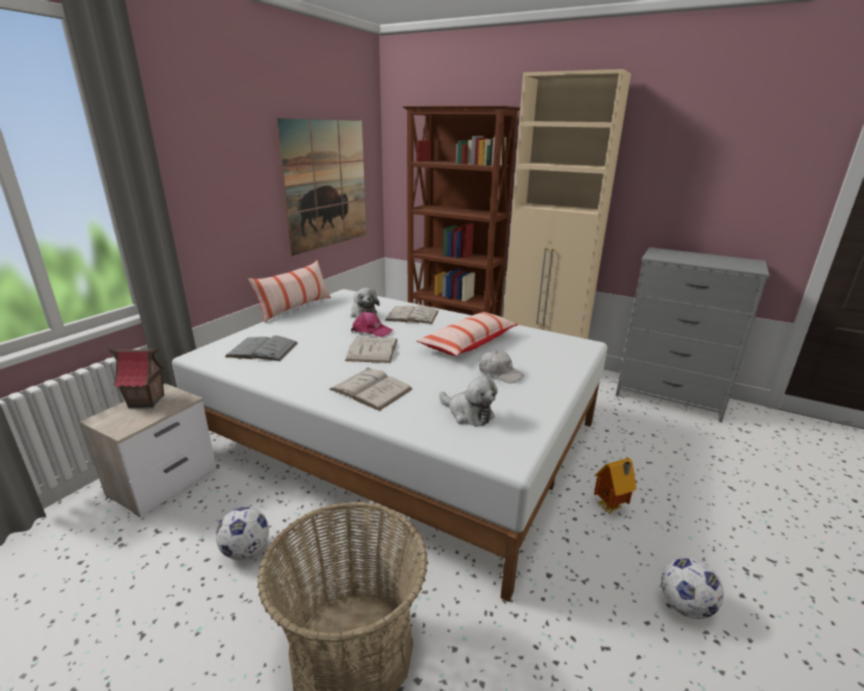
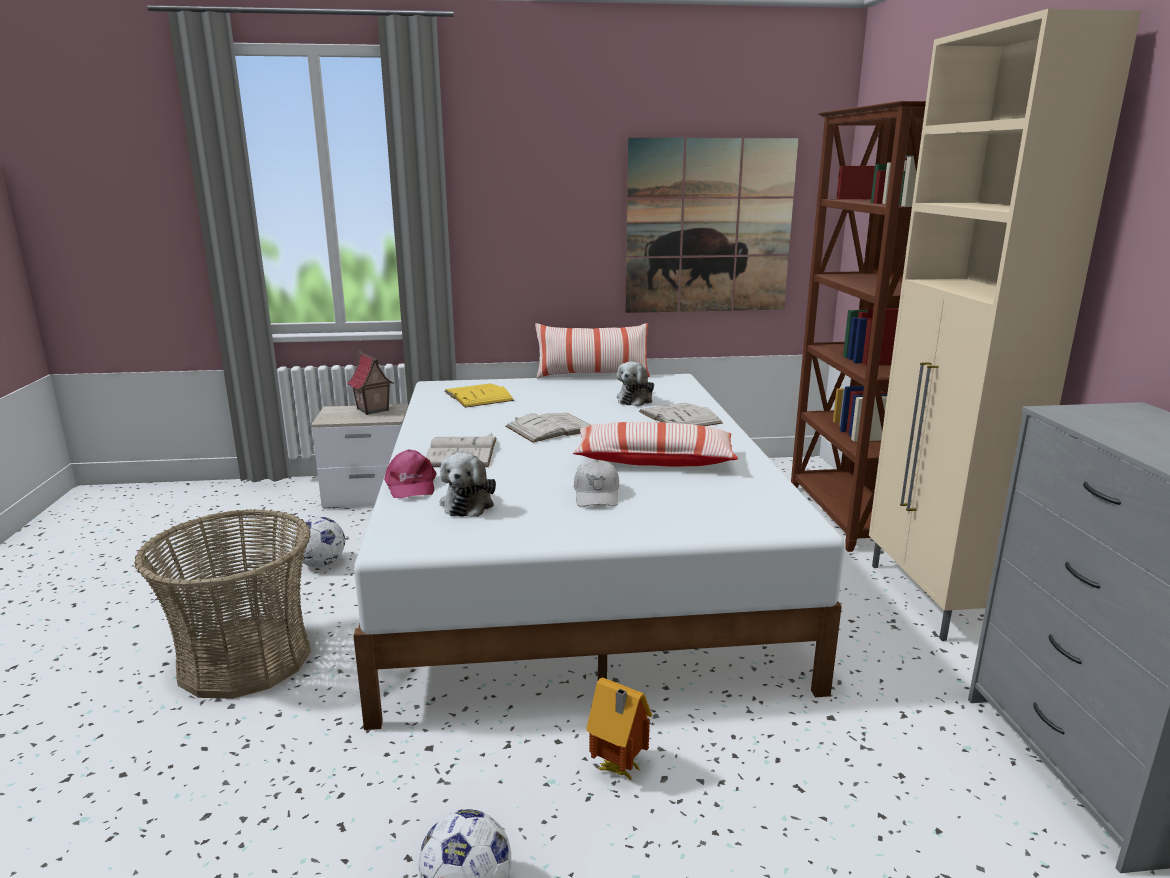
camera: 55 degrees right, 5 degrees down
(262, 350) = (478, 396): grey book -> yellow book
(371, 330) = (598, 414): pink cap -> pink cap (410, 485)

